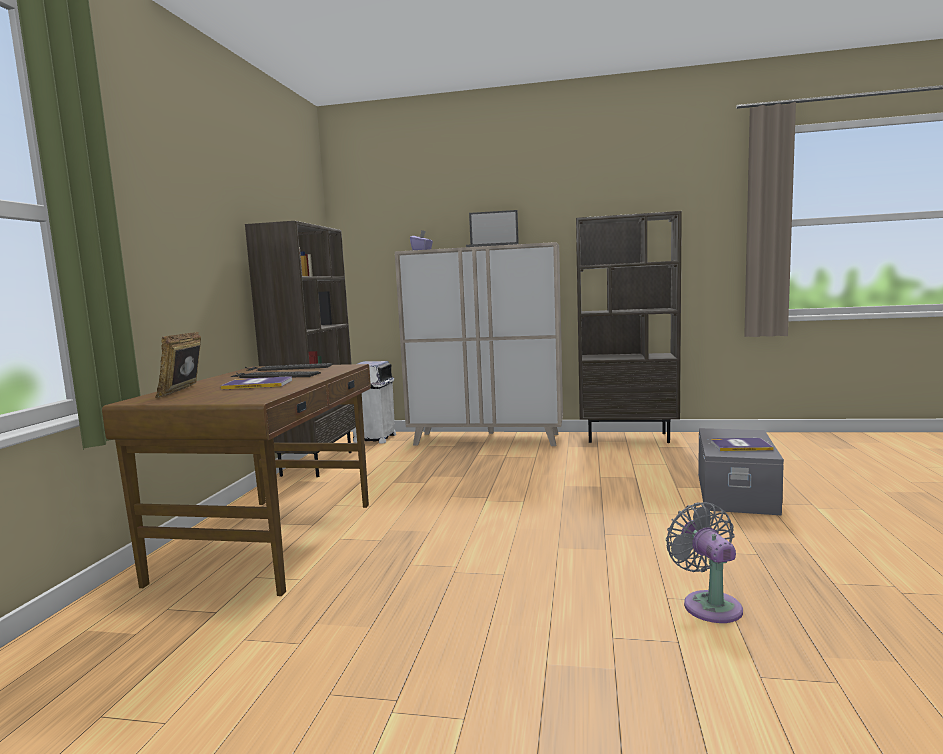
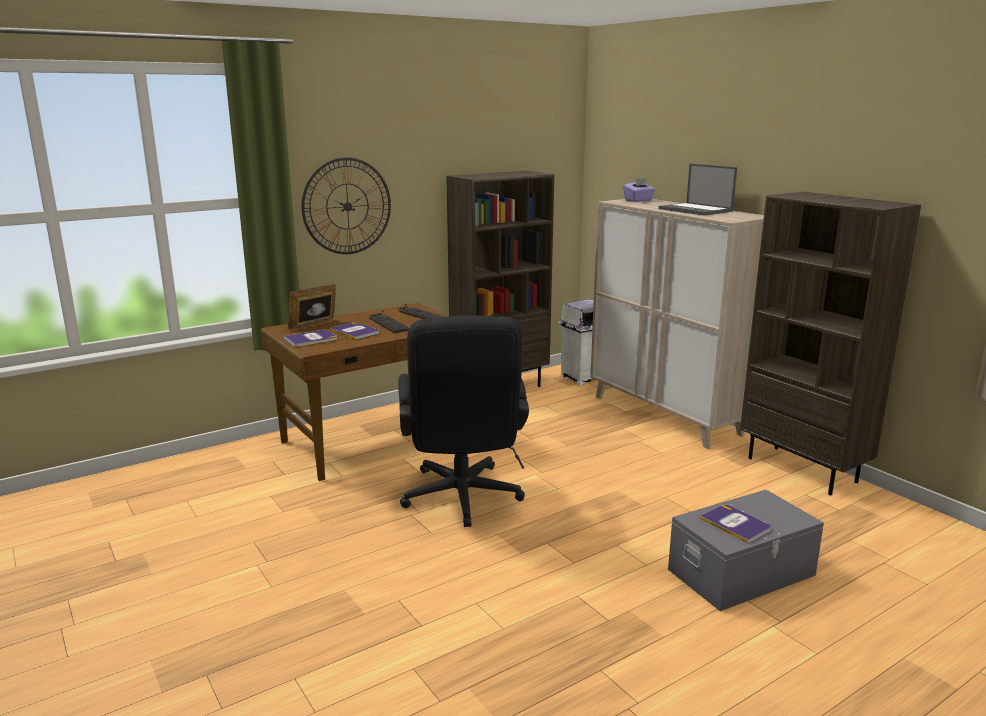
camera: 45 degrees right, 10 degrees up
(161, 243) = (347, 206): none -> wall clock
(221, 396) = (311, 339): none -> book
(473, 541) = (462, 500): none -> black office chair
(709, 604) = (488, 622): grey fan -> none

